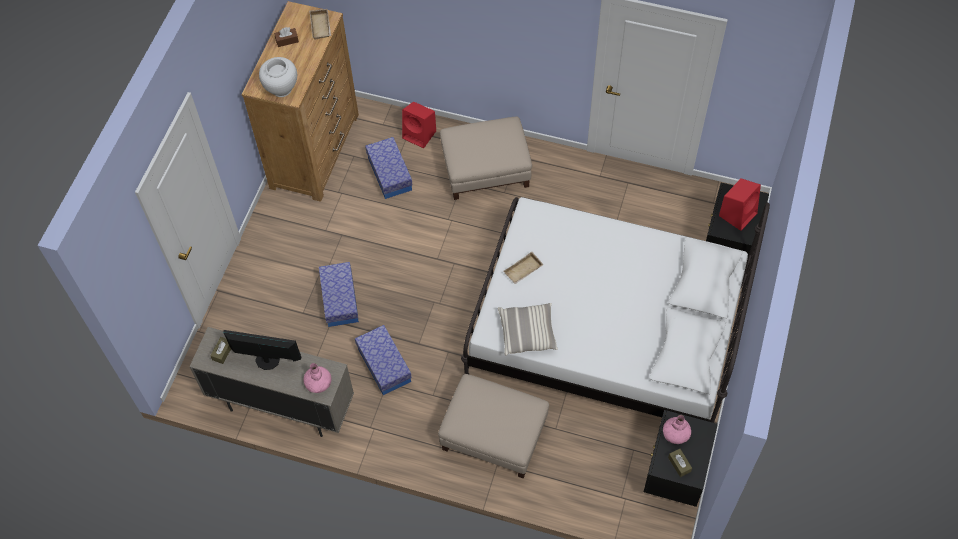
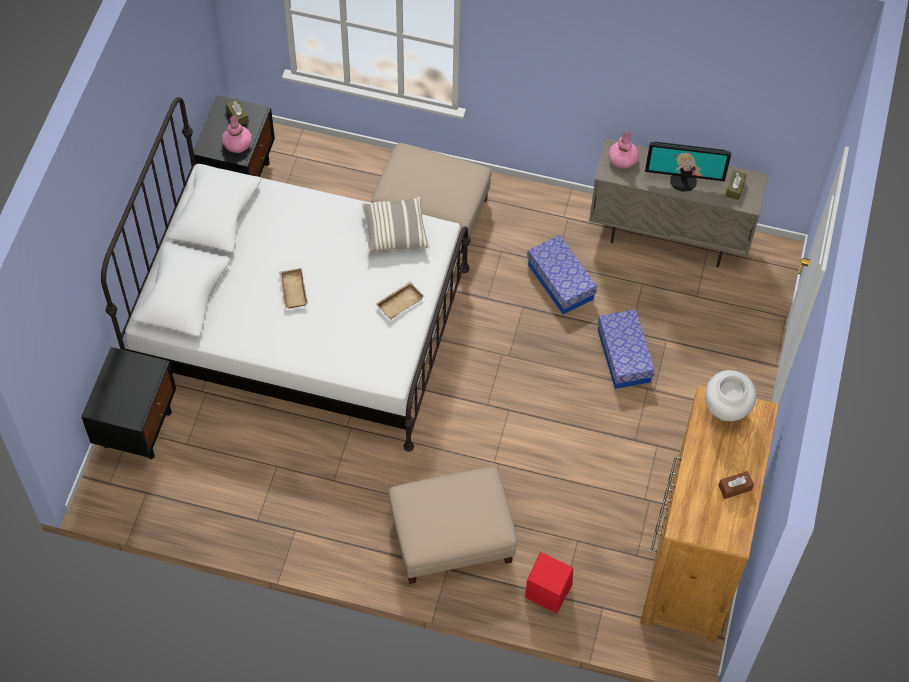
camera: 175 degrees right, 0 degrees up
(321, 26) = (690, 512): beige tray -> beige tray (292, 290)
(389, 174) = (583, 528): storage box -> none
(738, 213) = (126, 388): red speaker -> none

